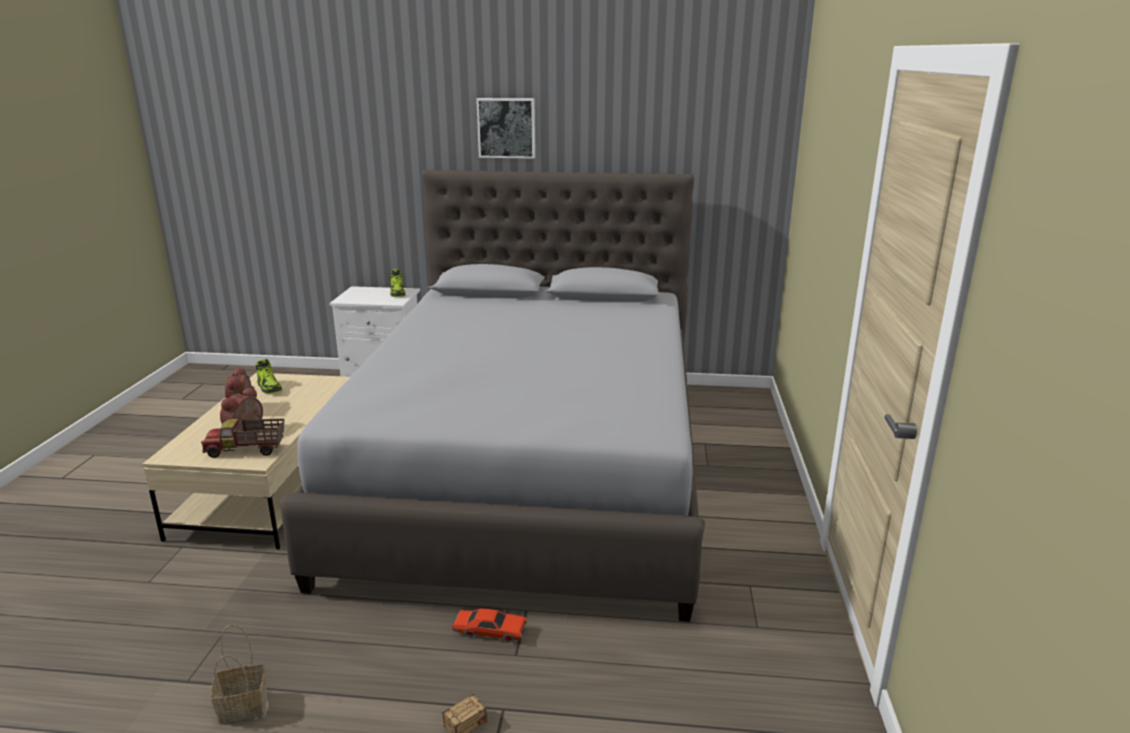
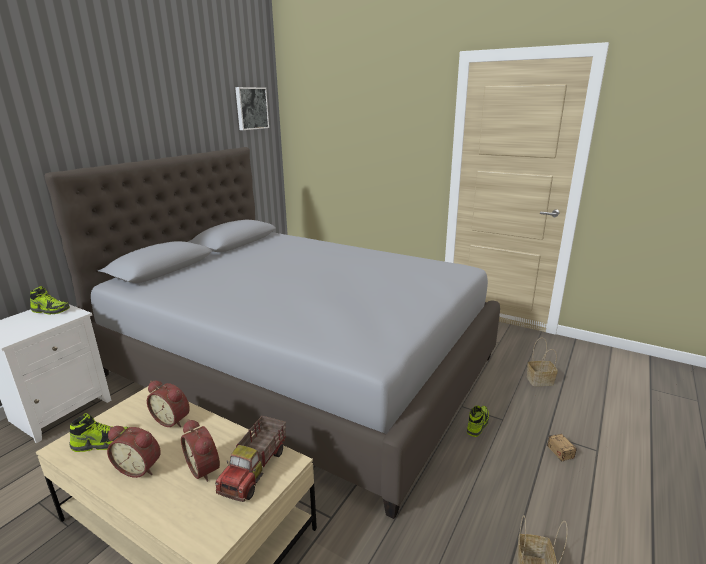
camera: 65 degrees left, 0 degrees up
(305, 400) = (173, 419): none -> alarm clock
(490, 631) = (477, 424): red toy car -> shoe
(506, 128) = (110, 123): picture -> picture (251, 108)
(657, 690) = (539, 381): none -> basket

